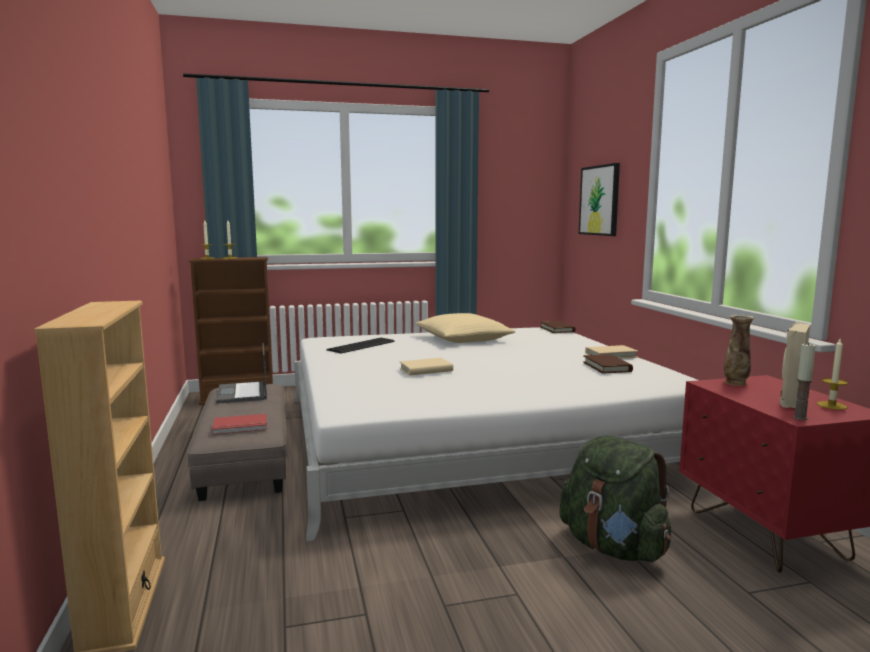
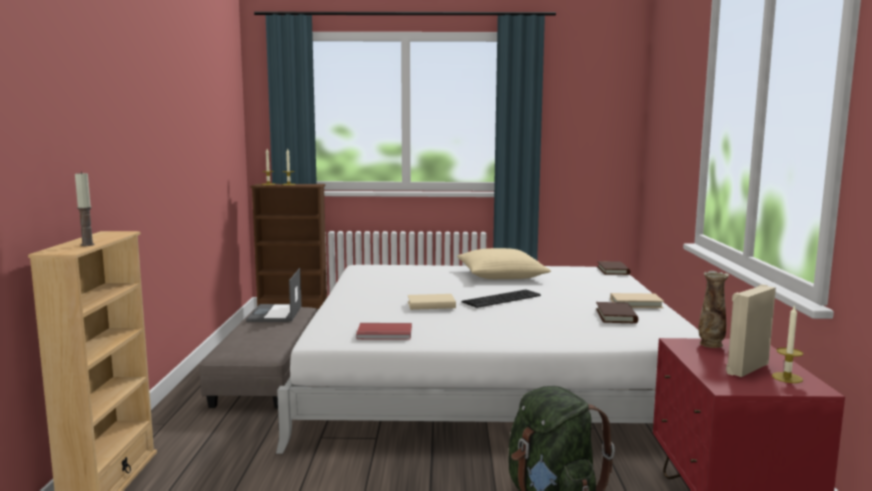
camera: 15 degrees right, 0 degrees up
(240, 427) = (252, 345): red book -> red book (384, 334)
(363, 346) = (396, 276): keyboard -> keyboard (503, 299)
(599, 200) = (669, 131): picture -> none
(800, 418) = (730, 386): candle -> candle (87, 245)

